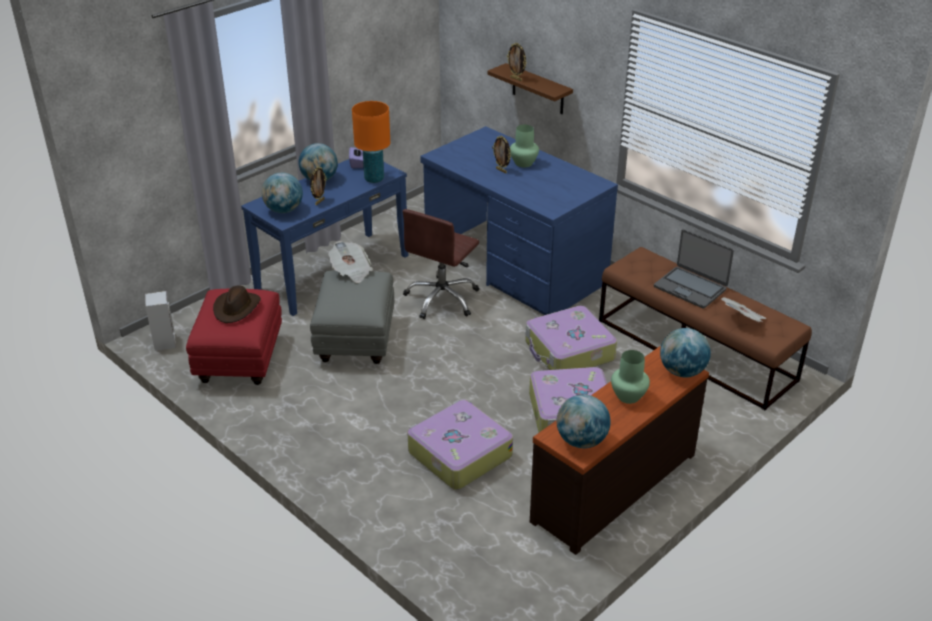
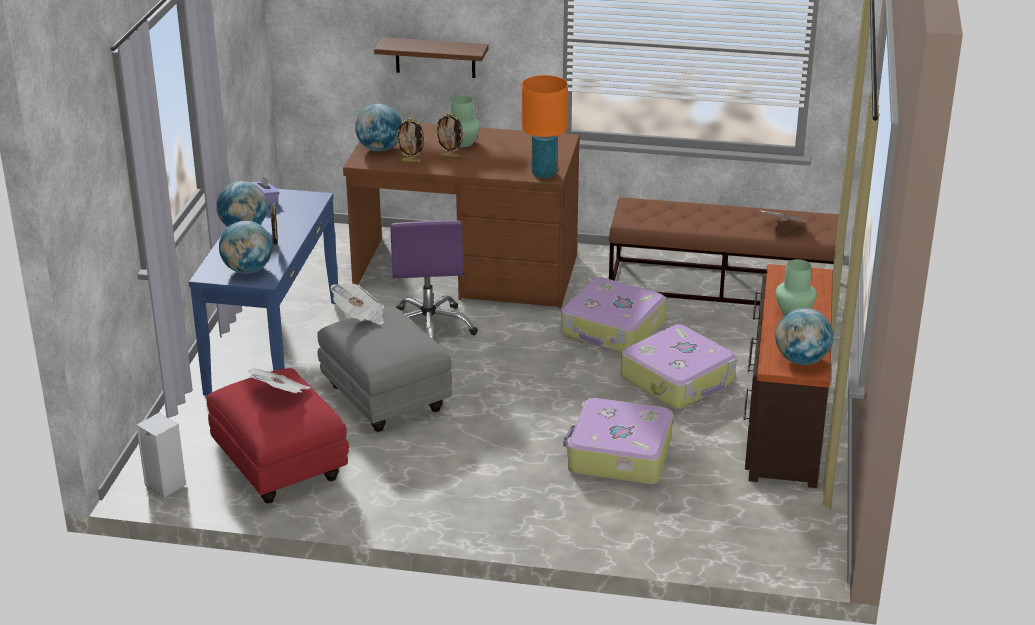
camera: 35 degrees left, 5 degrees down
(237, 308) = (280, 394): brown hat -> newspaper
(374, 179) = (306, 209): orange table lamp -> orange table lamp (544, 174)
(442, 299) = (429, 328): brown office chair -> purple office chair
(514, 267) = (467, 273): blue desk -> brown desk
(516, 79) = (417, 49): picture frame -> picture frame (411, 161)
(682, 371) = (811, 277): globe -> globe (379, 149)
(690, 288) = (709, 217): laptop -> none

